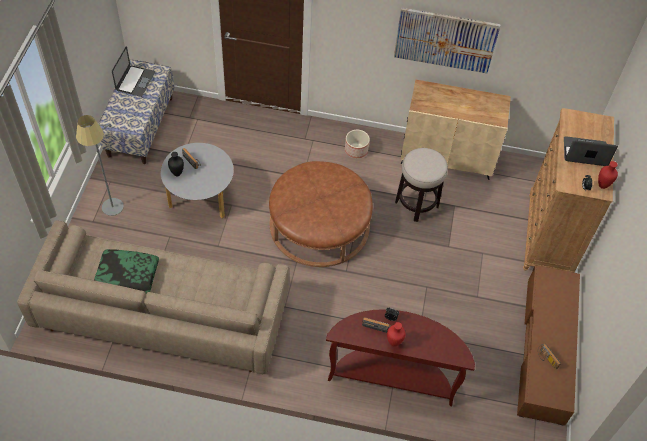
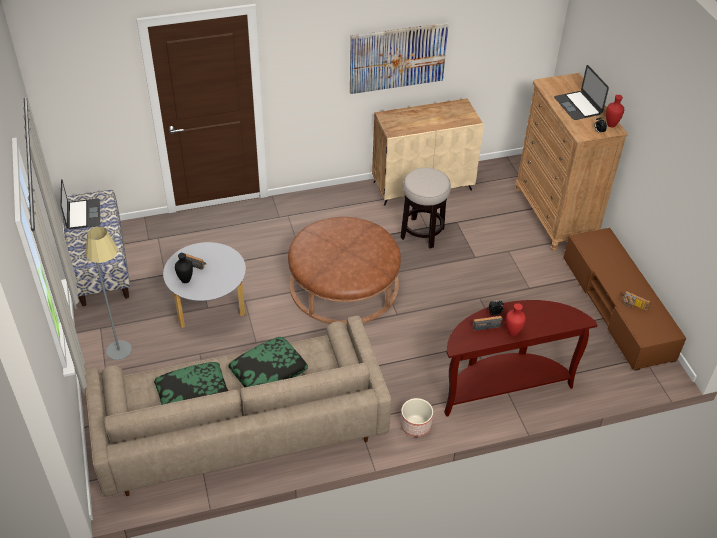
camera: 25 degrees left, 10 degrees down
(194, 281) = (268, 372): none -> pillow
(356, 150) = (335, 209): planter -> planter (415, 425)
(585, 152) = (578, 105): laptop -> laptop turned 90 degrees counterclockwise

